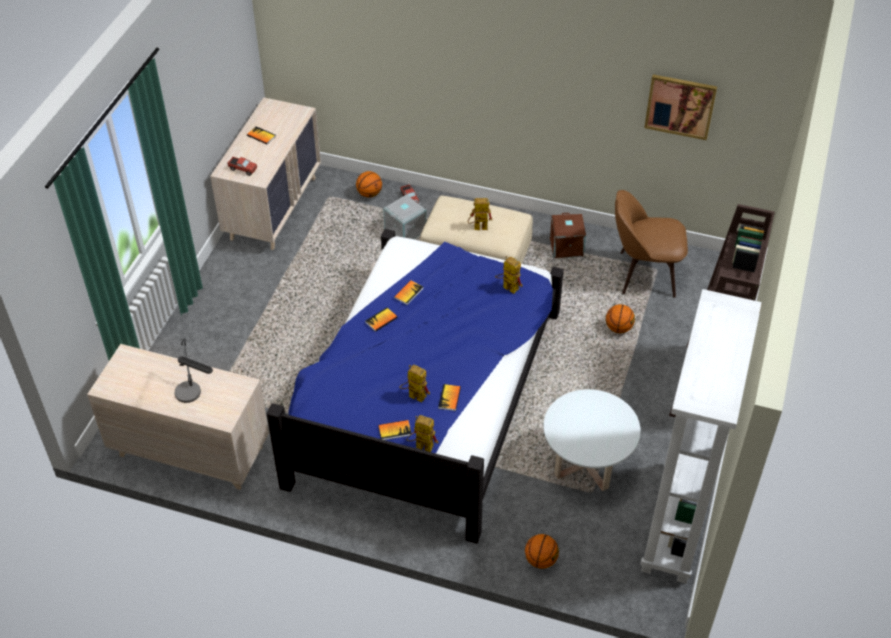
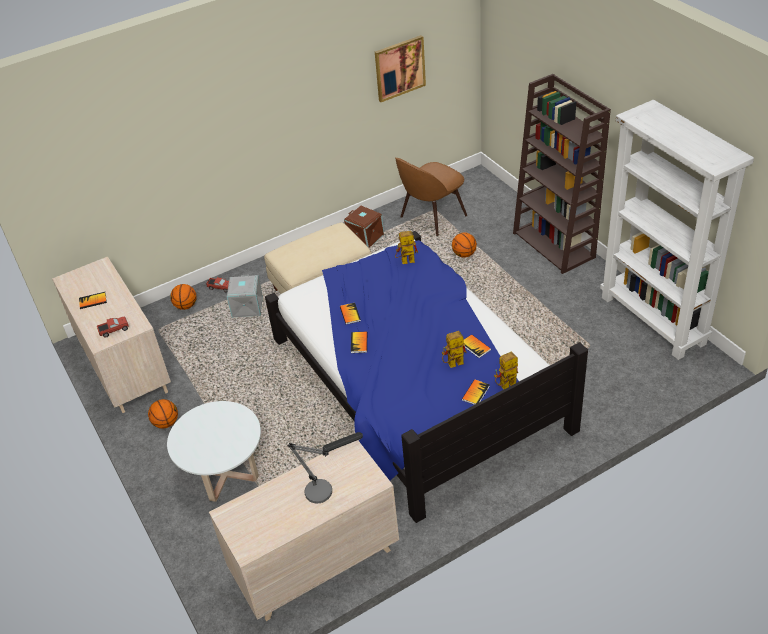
camera: 45 degrees left, 5 degrees down
(477, 228) = (324, 251): toy robot -> none
(540, 560) = (624, 405): basketball -> basketball (166, 423)
(586, 464) = (564, 335): white coffee table -> white coffee table (225, 474)

